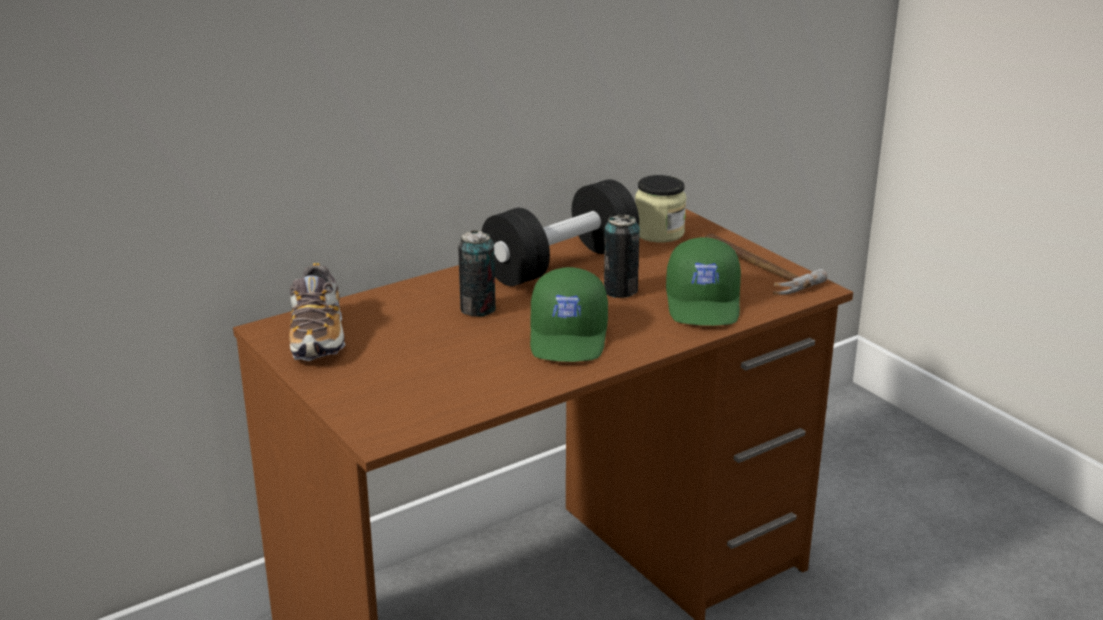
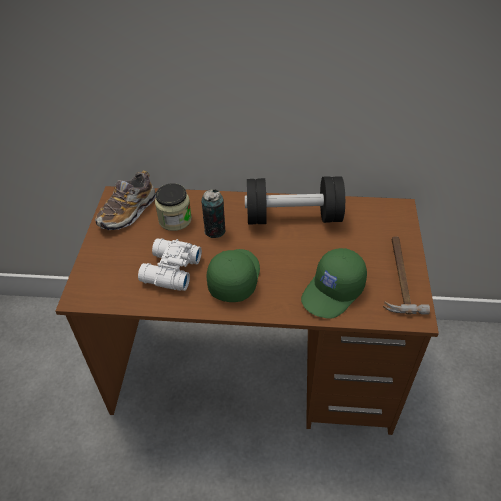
camera: 40 degrees right, 20 degrees up
(474, 364) = (169, 271): none -> white binoculars
(570, 337) = (233, 278): green cap -> green cap turned 150 degrees clockwise
(620, 291) = (300, 255): can -> none
(659, 233) = (375, 218): jar -> jar (175, 220)

